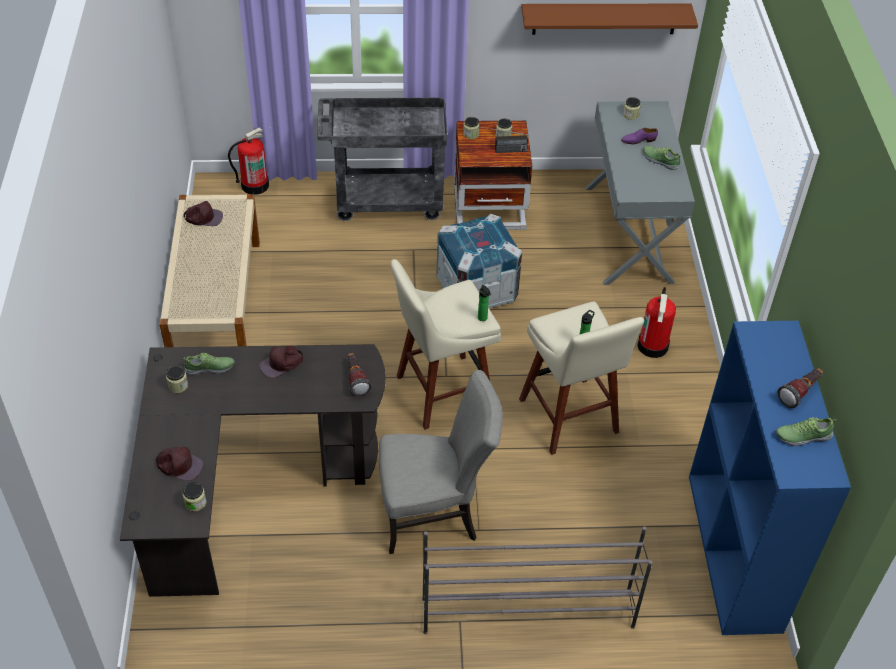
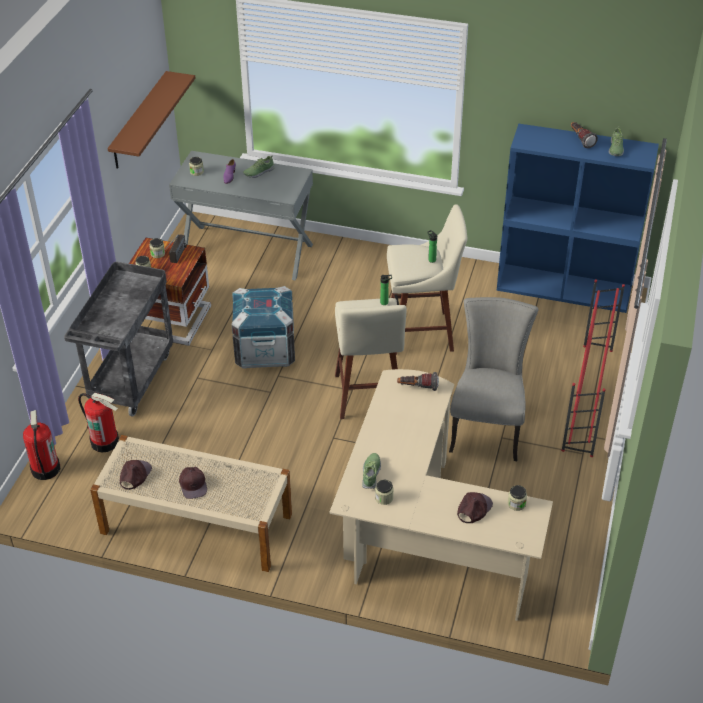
camera: 70 degrees left, 5 degrees down
(244, 484) = (420, 538): black desk -> beige desk
(282, 364) = (383, 428): brown cap -> brown cap (193, 484)
(526, 612) = (587, 399): grey shoe rack -> red shoe rack
(653, 346) = (370, 272): fire extinguisher -> fire extinguisher (105, 441)

